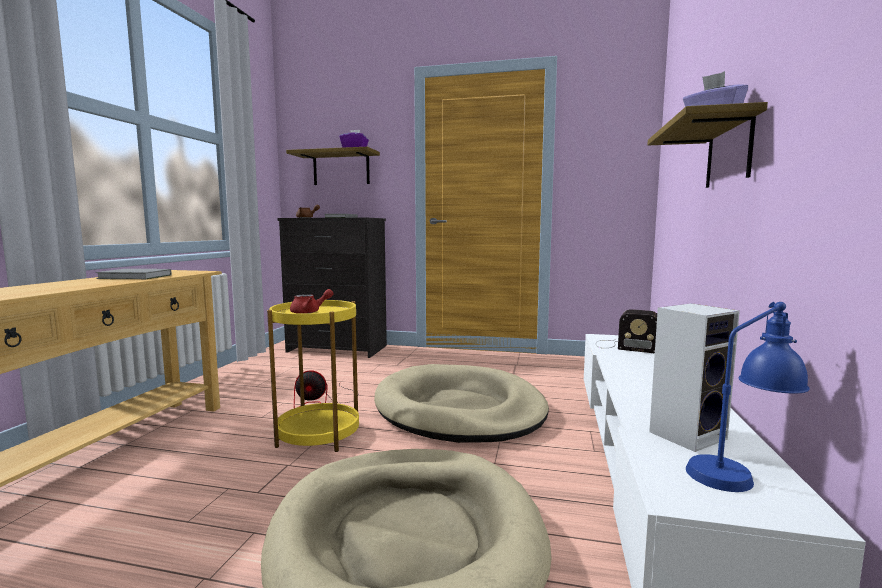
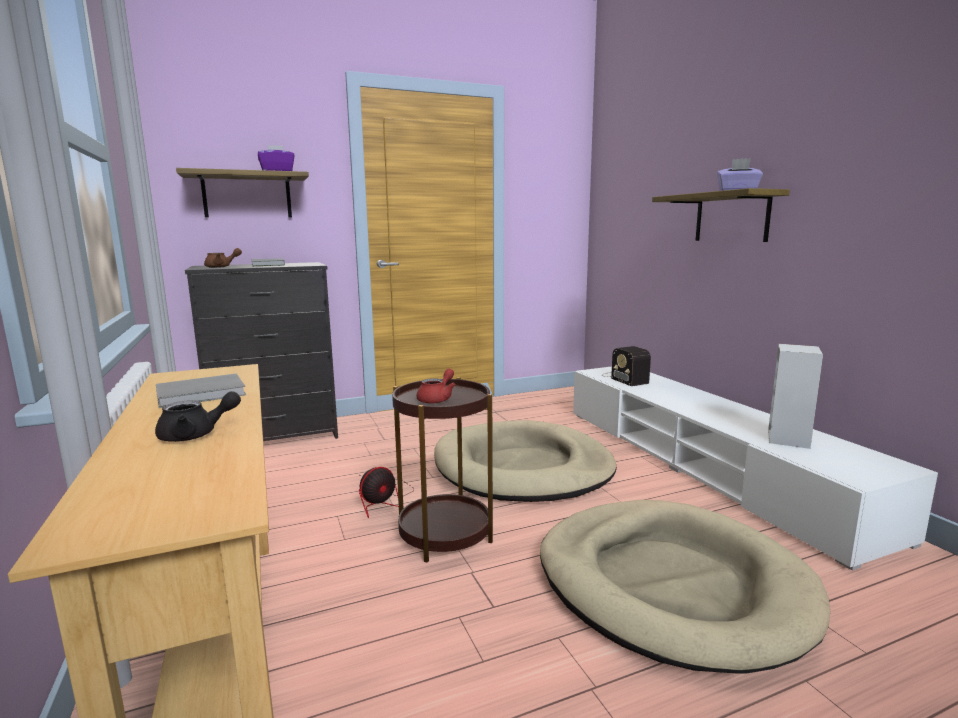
camera: 35 degrees left, 5 degrees up
(51, 287) = (196, 435): none -> black teapot
(318, 435) = (444, 534): yellow side table -> brown side table
(623, 346) = (624, 378): radio -> radio turned 75 degrees clockwise
(740, 472) = (847, 454): blue table lamp -> none

